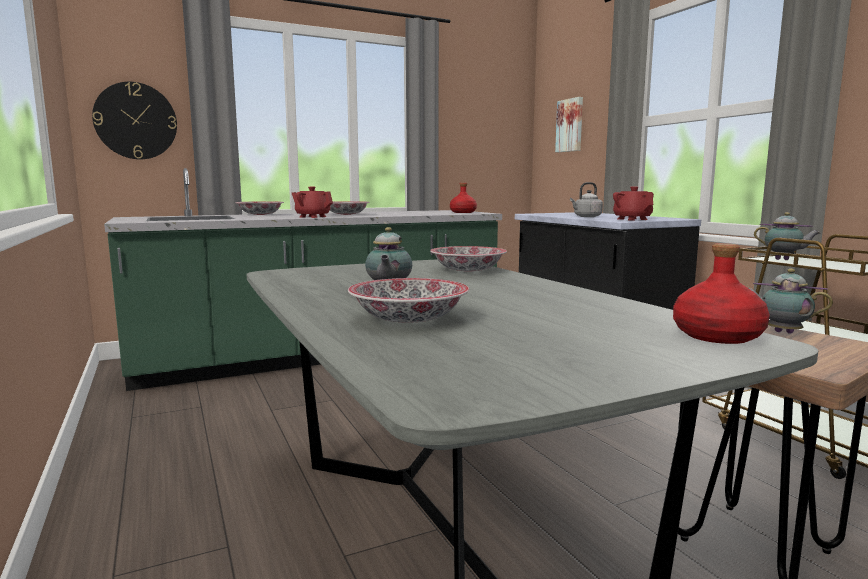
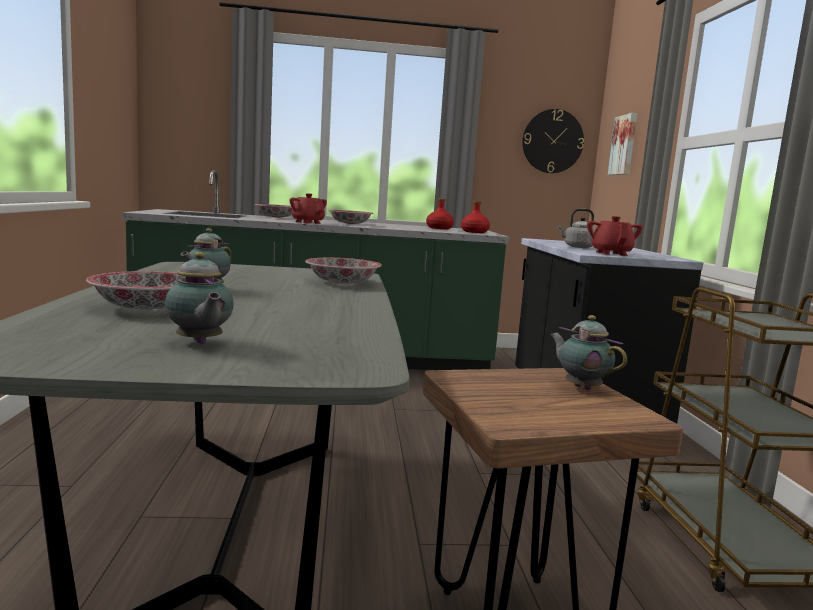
camera: 20 degrees right, 0 degrees up
(136, 121) = (188, 127): wall clock -> wall clock (552, 141)
(718, 336) = (346, 359): red bottle -> red bottle (439, 228)
(783, 260) = (721, 316): teapot -> teapot (199, 343)

